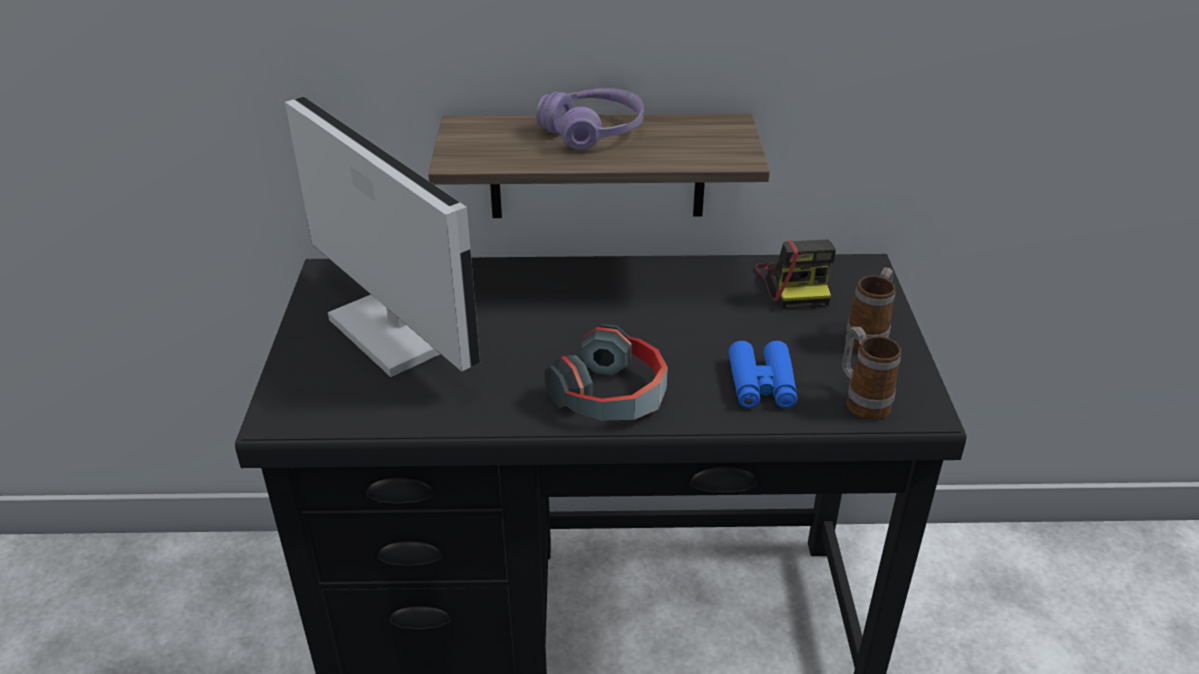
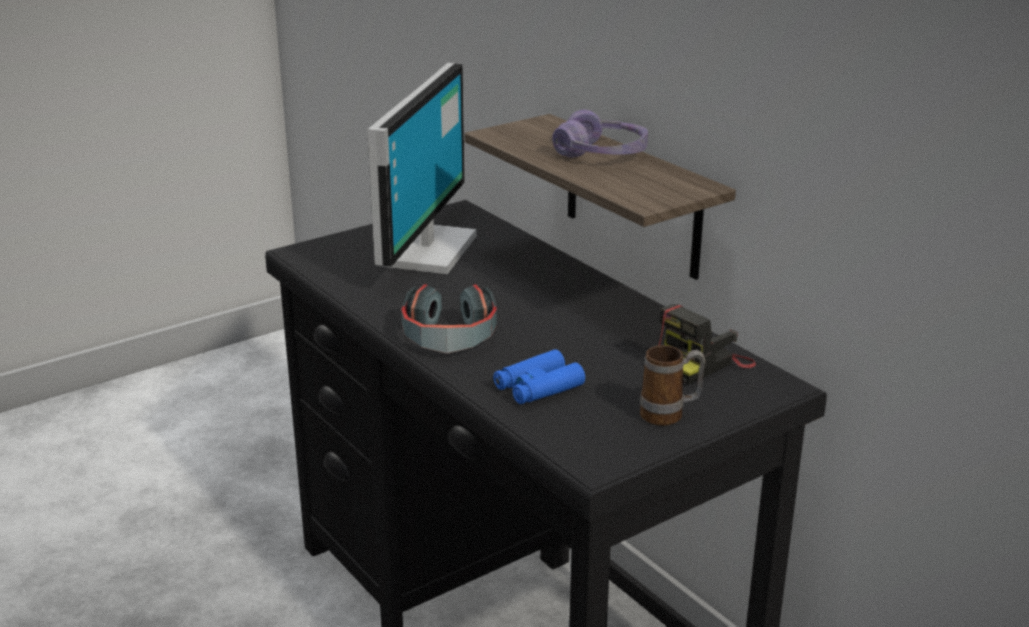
camera: 55 degrees right, 10 degrees down
(862, 400) = (573, 434): mug -> none

